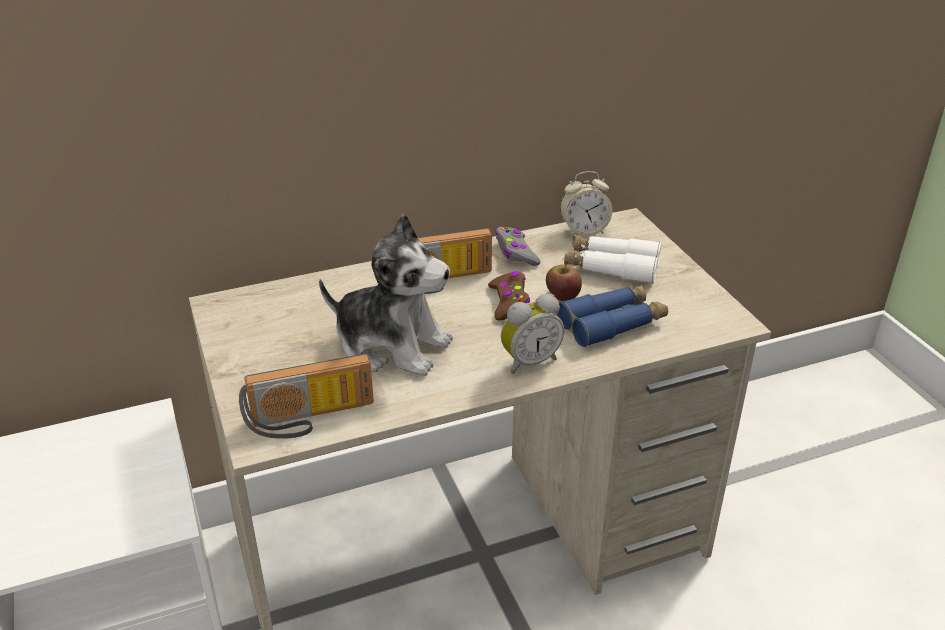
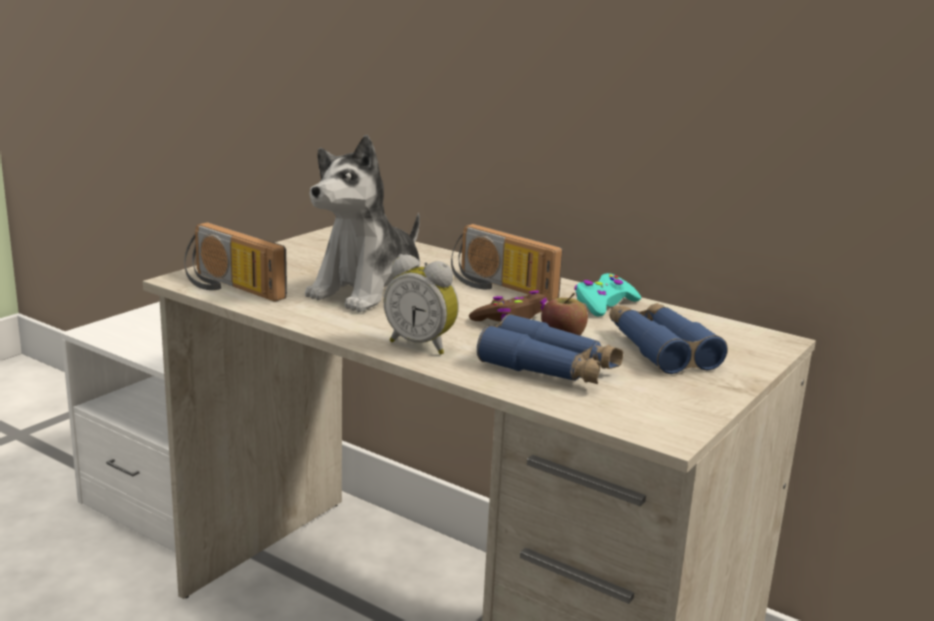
camera: 55 degrees right, 15 degrees down
(392, 345) = (369, 291): plush toy -> plush toy turned 45 degrees clockwise
(516, 253) = (604, 304): grey game controller -> turquoise game controller
(584, 231) = (708, 324): alarm clock -> none
(611, 267) = (660, 349): white binoculars -> blue binoculars

